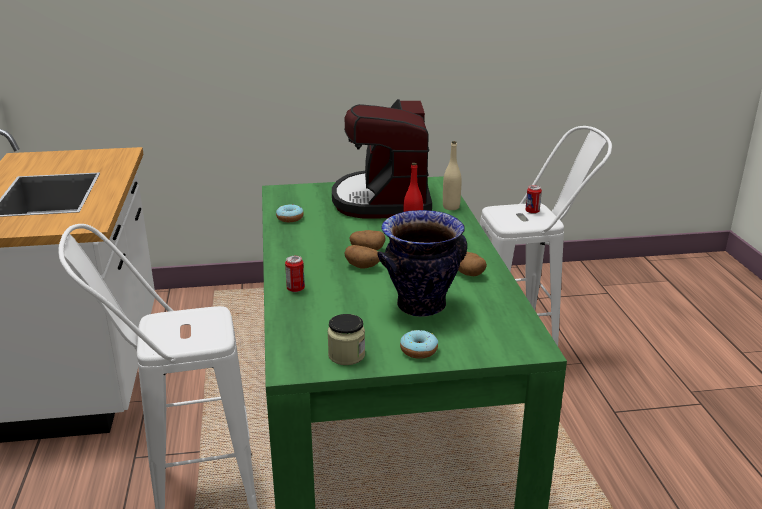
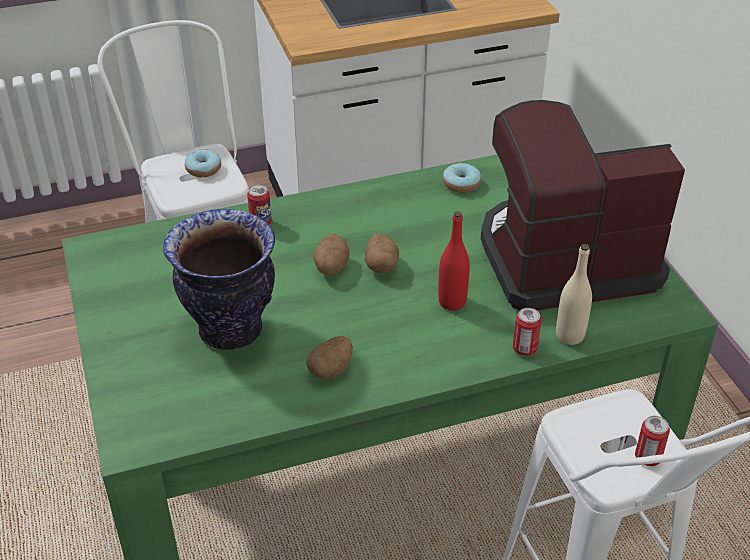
camera: 80 degrees right, 15 degrees up
(346, 355) = (115, 283): jar -> none
(418, 350) = (125, 338): donut -> donut (203, 169)
(459, 219) = (524, 349): none -> can

